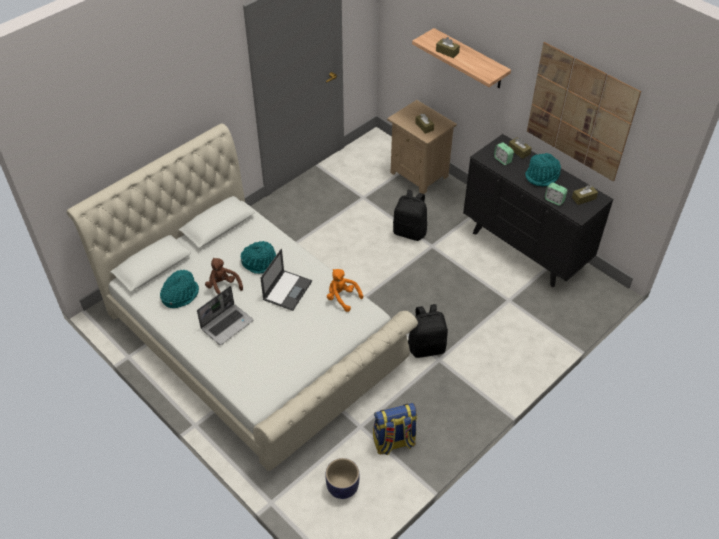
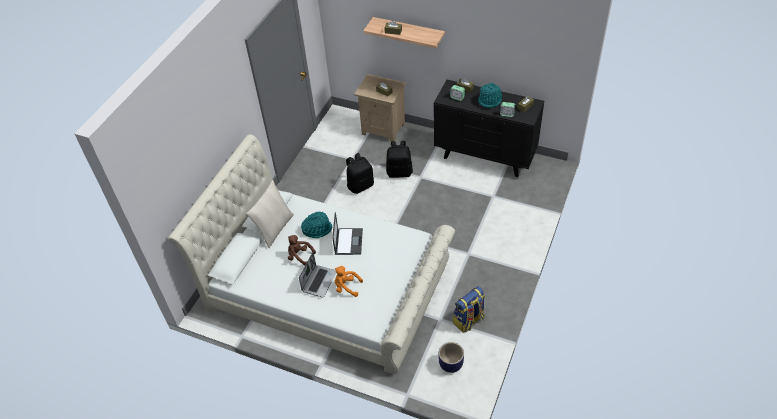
camera: 20 degrees left, 0 degrees up
(180, 295) = (270, 273): turquoise hat -> none
(214, 245) = (274, 228): none -> beige pillow
(342, 298) = (390, 233): orange plush toy -> orange plush toy (346, 287)
(427, 347) = (455, 248): black backpack -> black backpack (360, 185)
(580, 112) = (506, 47): picture -> none

